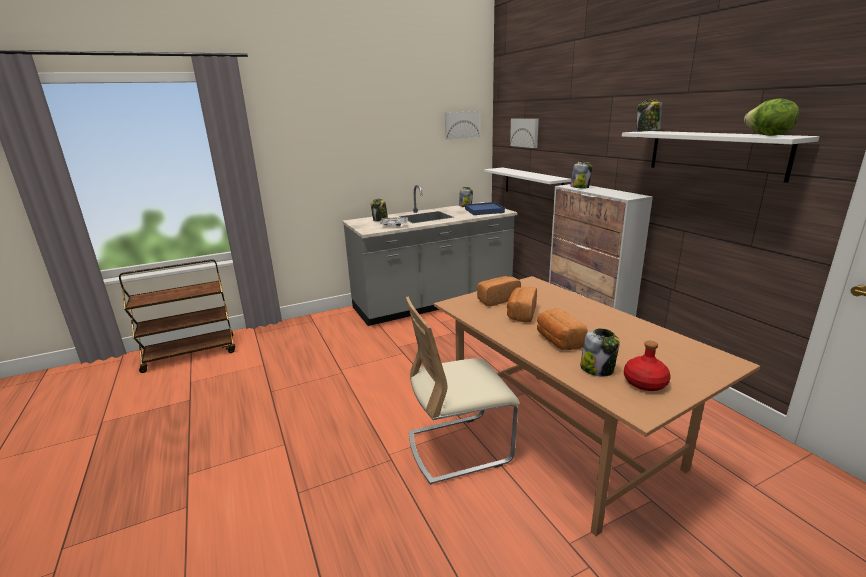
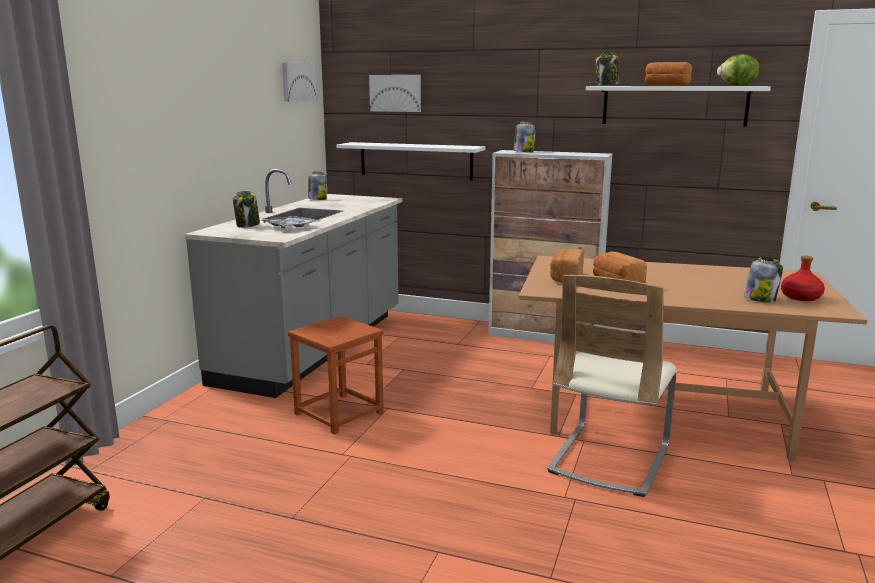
camera: 45 degrees left, 5 degrees down
(378, 346) = (338, 413): none -> brown stool
(484, 211) = (359, 201): blue tray -> none
(558, 341) = (692, 291): bread -> bread (666, 85)

